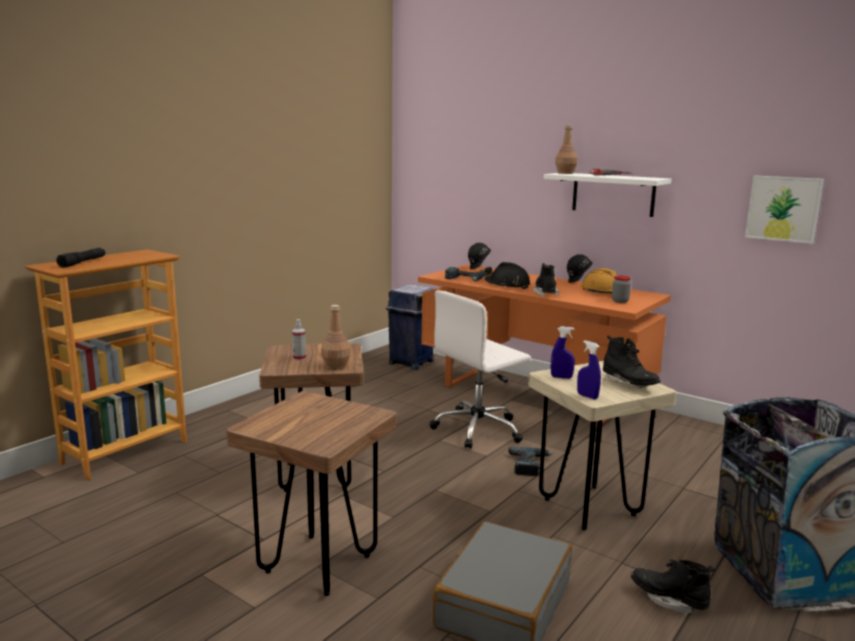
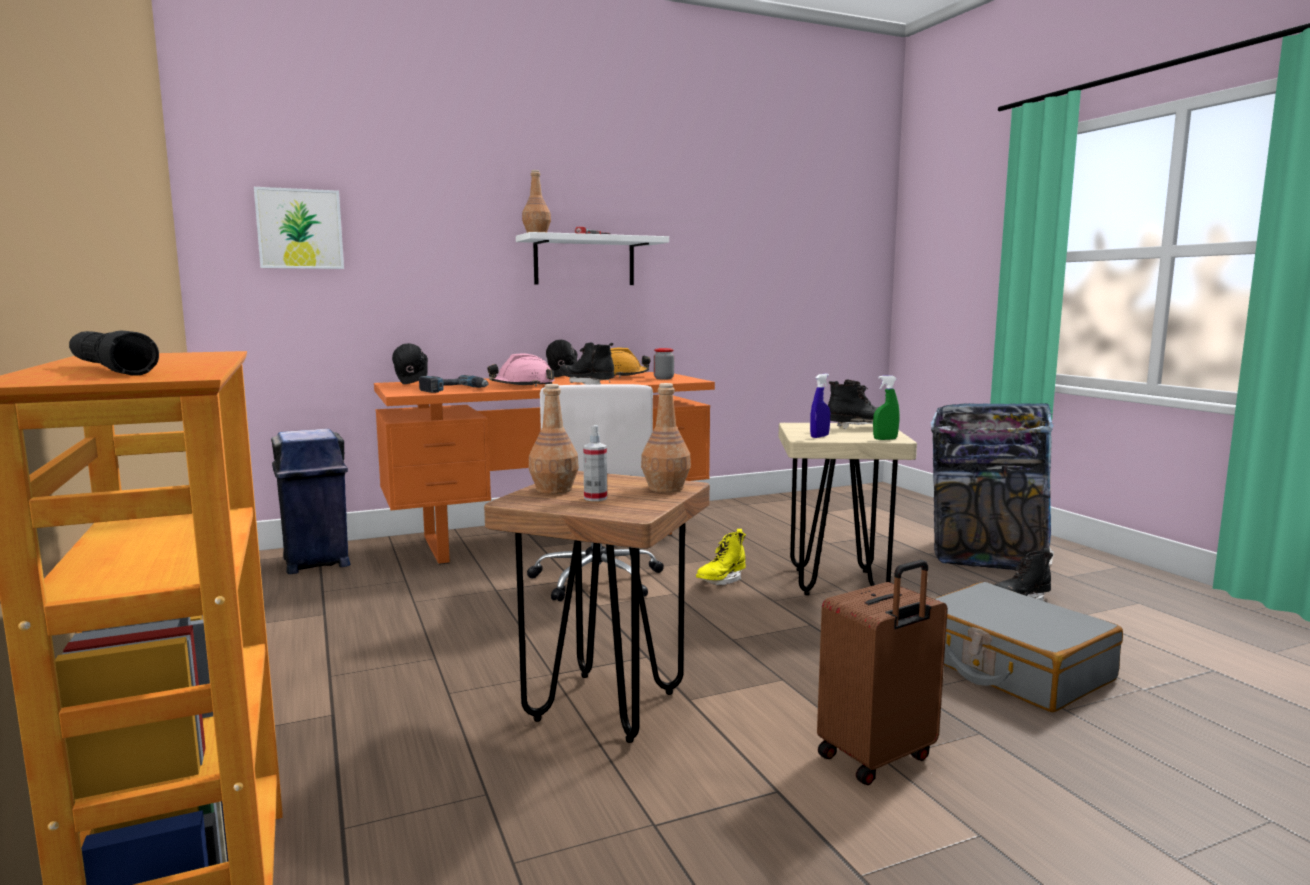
camera: 60 degrees left, 5 degrees down
(309, 349) = (554, 490): none -> brown bottle
(318, 564) = (877, 758): brown stool -> brown suitcase
(507, 285) = (522, 386): black hard hat -> pink hard hat
(530, 465) = (721, 581): power drill -> yellow boot
(587, 396) = (885, 439): blue spray bottle -> green spray bottle
(783, 208) = (751, 266): picture -> picture (300, 229)

